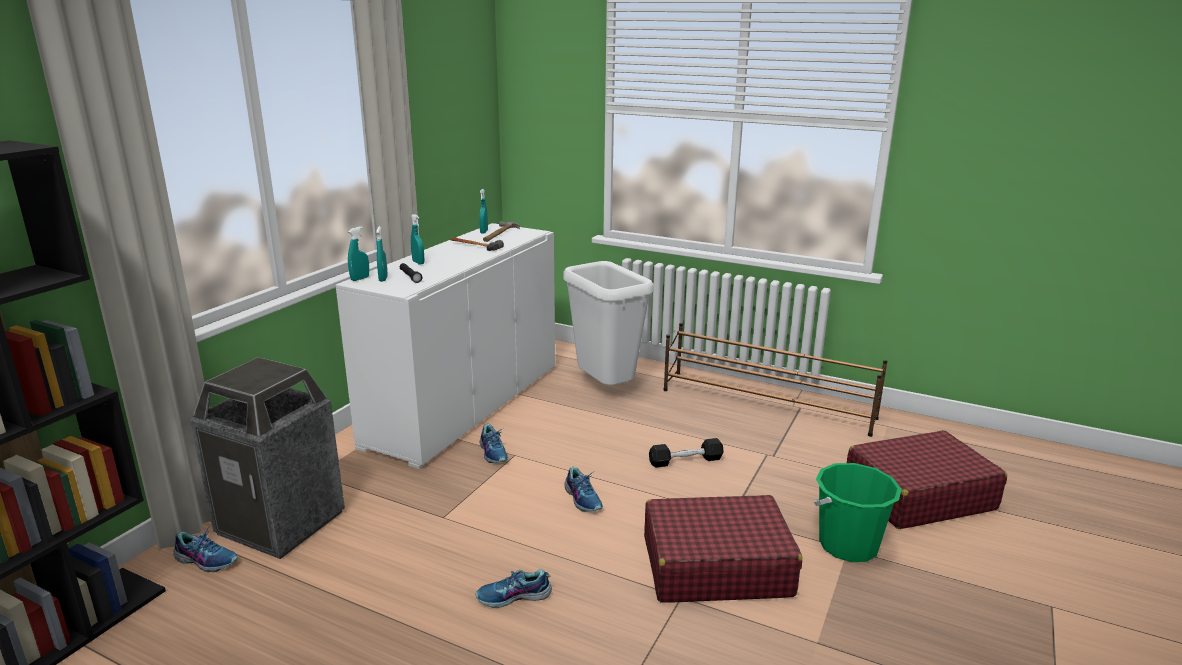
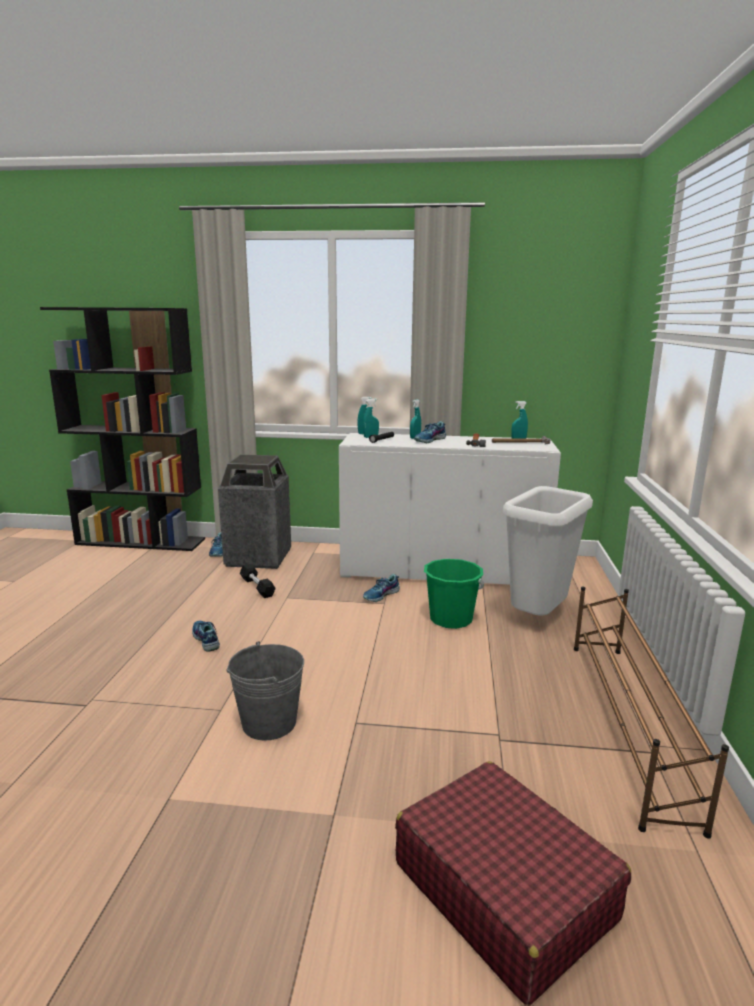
camera: 70 degrees right, 5 degrees down
(583, 498) = (339, 642): shoe -> shoe (430, 440)
(685, 461) = (439, 682): black dumbbell -> black dumbbell (257, 587)
(715, 566) = (269, 723): red suitcase -> grey bucket
(848, 545) = (340, 815): green bucket -> green bucket (451, 619)

